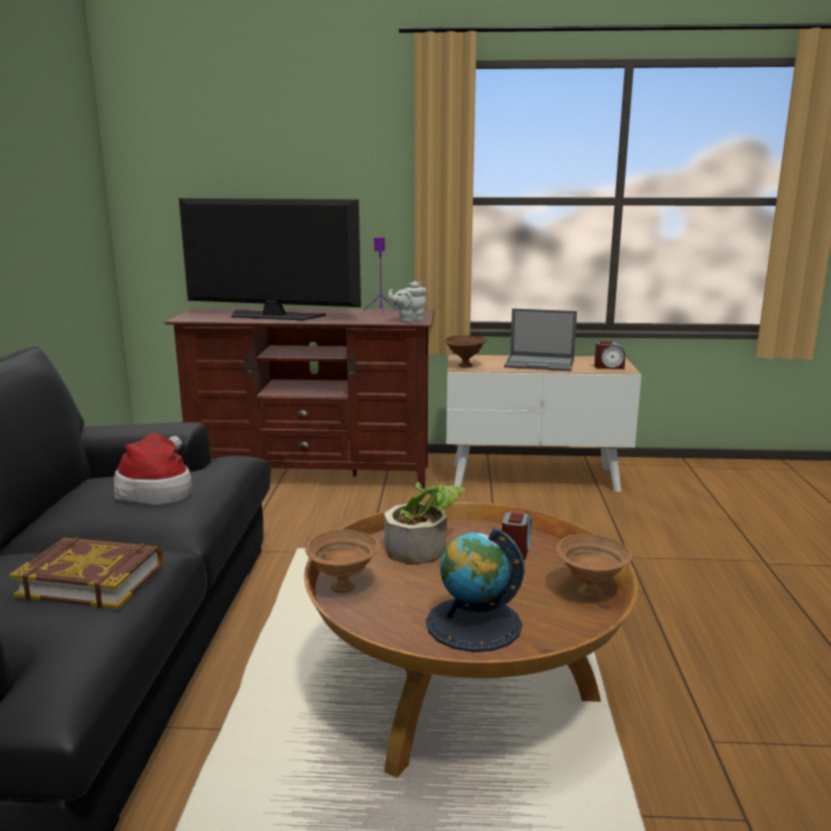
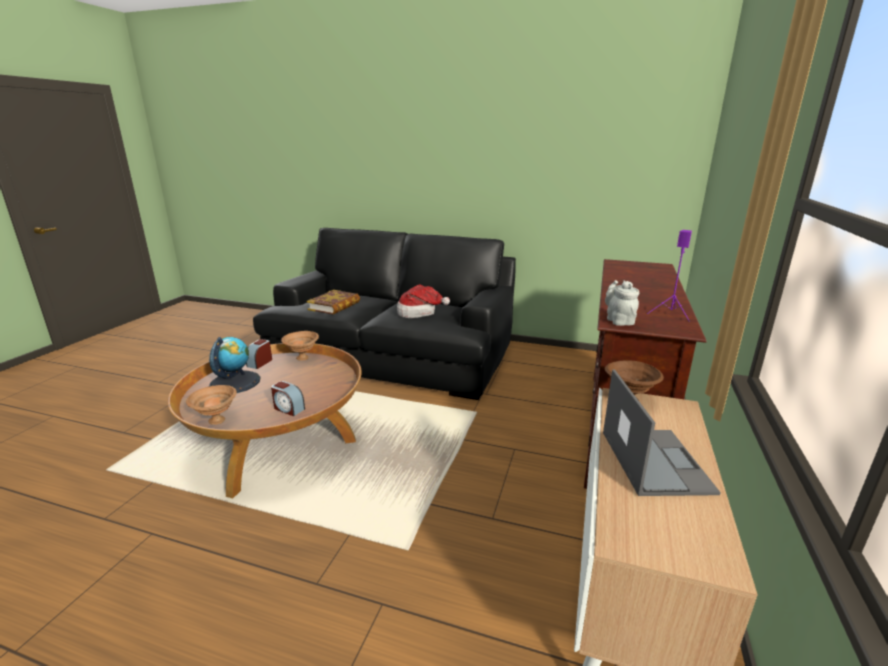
camera: 105 degrees right, 5 degrees up
(274, 316) = (634, 281): television -> none
(424, 548) = (320, 381): potted plant -> none
(540, 363) = (654, 460): laptop -> laptop turned 150 degrees clockwise
(609, 367) = (641, 528): alarm clock -> alarm clock (260, 363)

